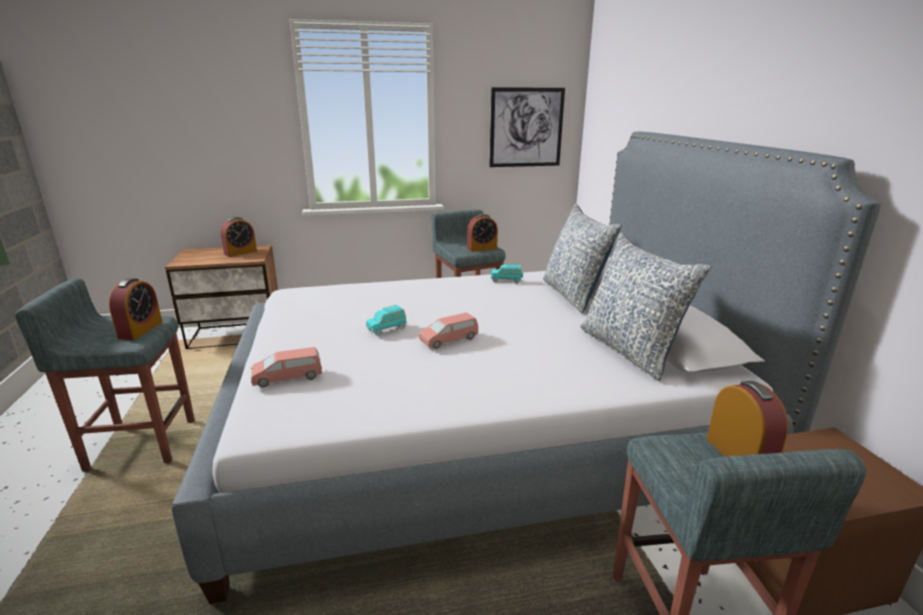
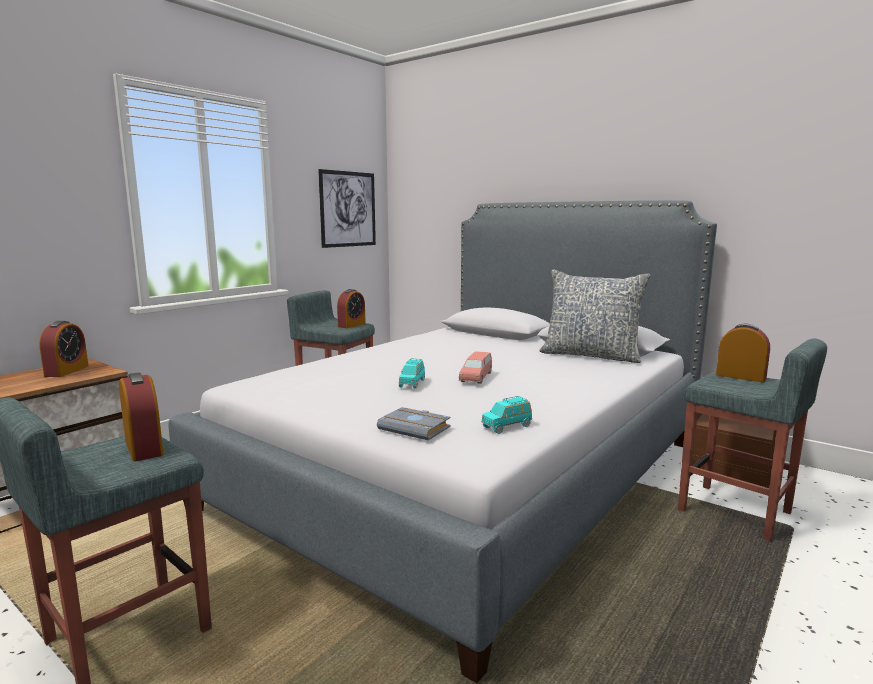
camera: 40 degrees left, 10 degrees down
(287, 377) = (416, 428): pink toy car -> grey book
(506, 281) = (423, 340): turquoise toy car -> turquoise toy car (507, 426)
(574, 295) = (490, 338): pillow -> none

